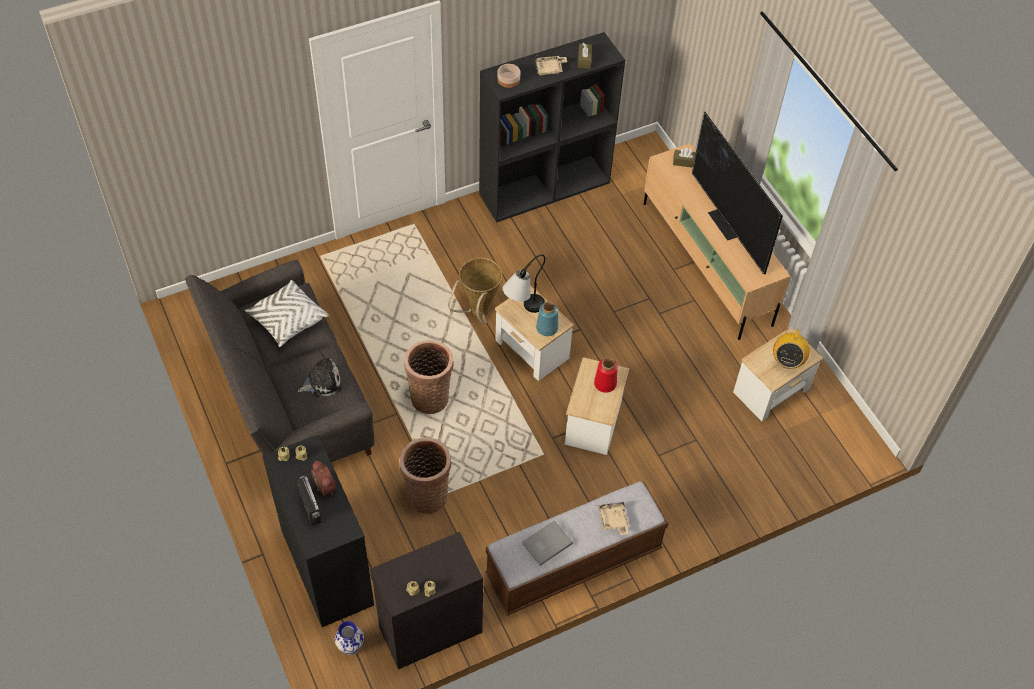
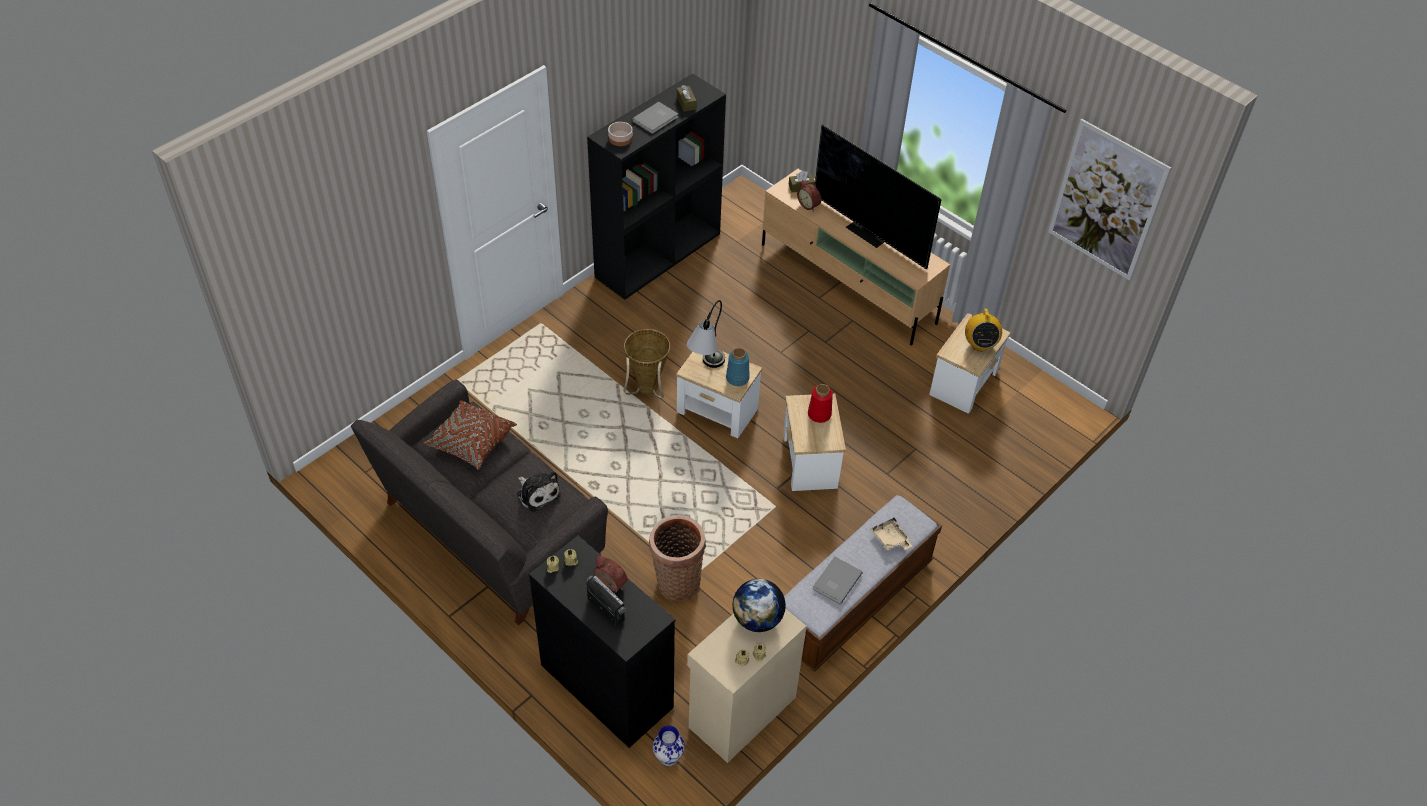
camera: 20 degrees left, 5 degrees down
(288, 320) = (471, 442): white pillow -> brown pillow
(322, 382) = (537, 493): plush toy -> plush toy turned 90 degrees clockwise
(429, 628) = (740, 711): black cabinet -> beige cabinet
(430, 396) = (635, 485): basket -> none
(443, 557) = (757, 619): none -> globe
(549, 69) = (656, 119): beige tray -> grey book
(683, 181) = (809, 205): none -> alarm clock
(923, 265) = (1106, 201): none -> picture

